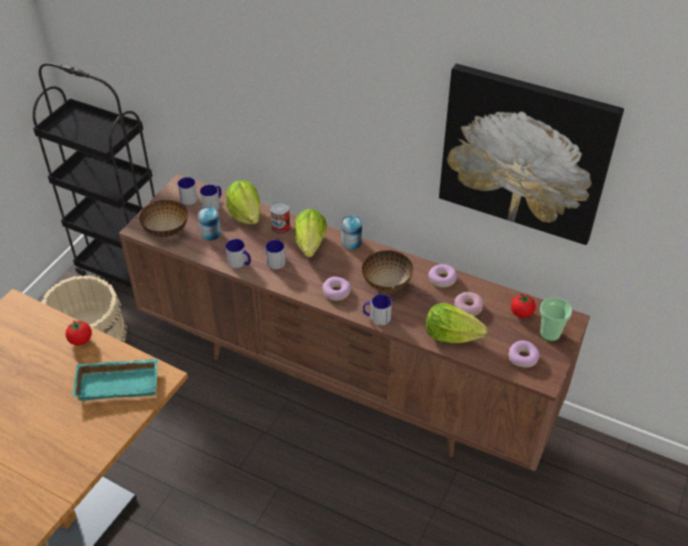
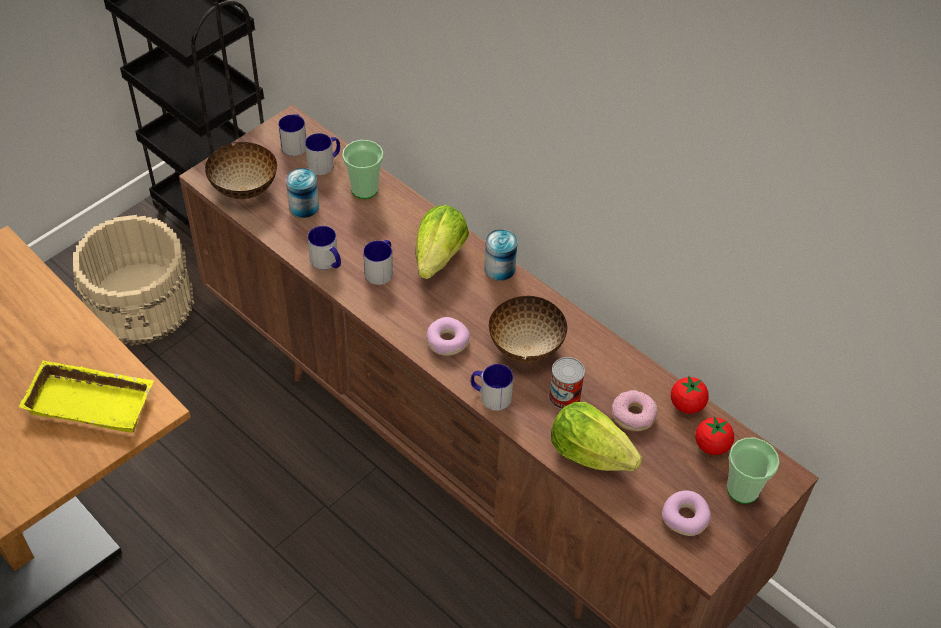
camera: 15 degrees right, 5 degrees up
(81, 340) = (66, 325): tomato -> tomato (687, 405)
(119, 382) = (93, 400): turquoise tray -> yellow tray
(246, 214) = (364, 189): lettuce -> cup
(280, 227) = (406, 221): can -> can (564, 396)
(442, 279) = (612, 360): donut -> none
(525, 153) = (752, 210): picture -> none

